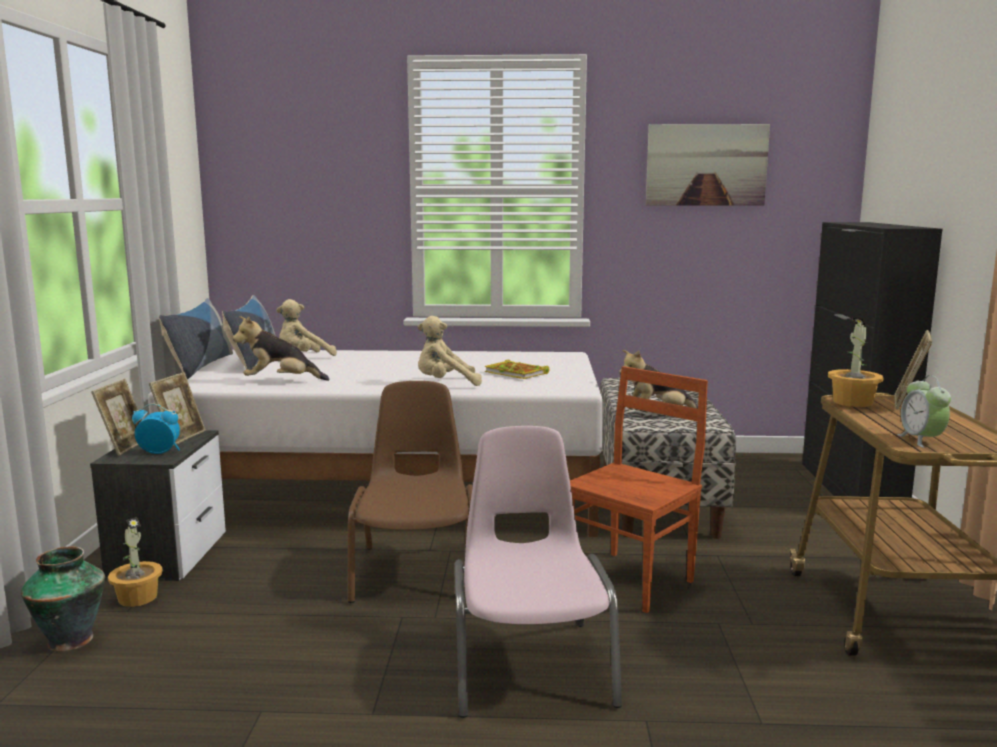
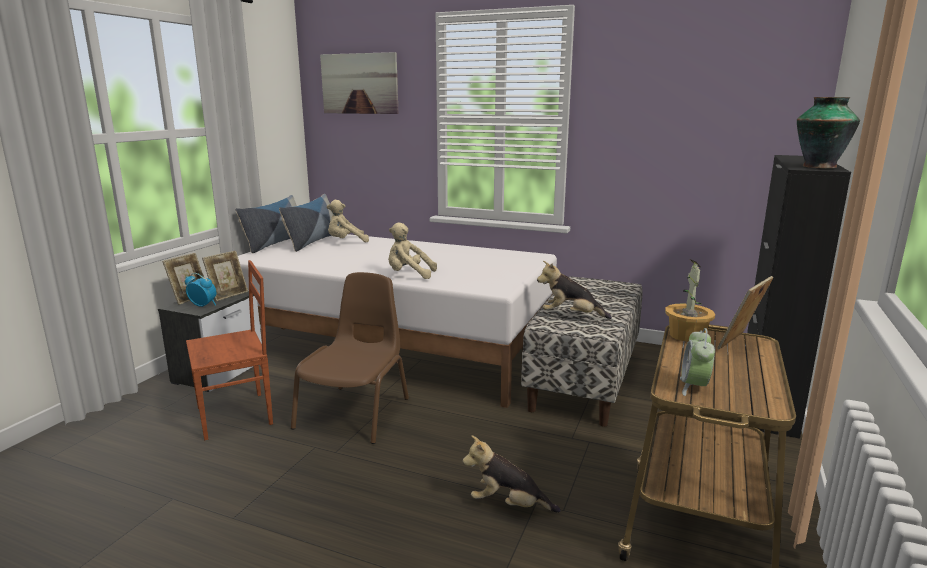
camera: 20 degrees right, 5 degrees up
(71, 639) = (119, 422): vase -> vase (818, 166)
(137, 597) = (177, 400): potted plant -> none
(280, 381) = (305, 261): plush toy -> plush toy (508, 505)
(517, 373) = (474, 270): book -> none
(530, 664) = (365, 505): pink chair -> none
(631, 581) = (500, 451): brown chair -> brown chair (236, 415)
(706, 165) = (675, 100): picture -> picture (359, 83)

